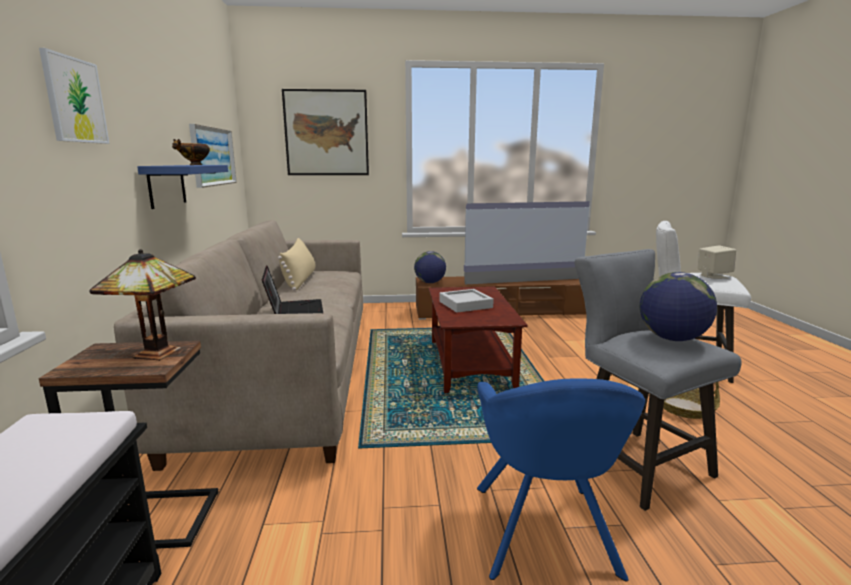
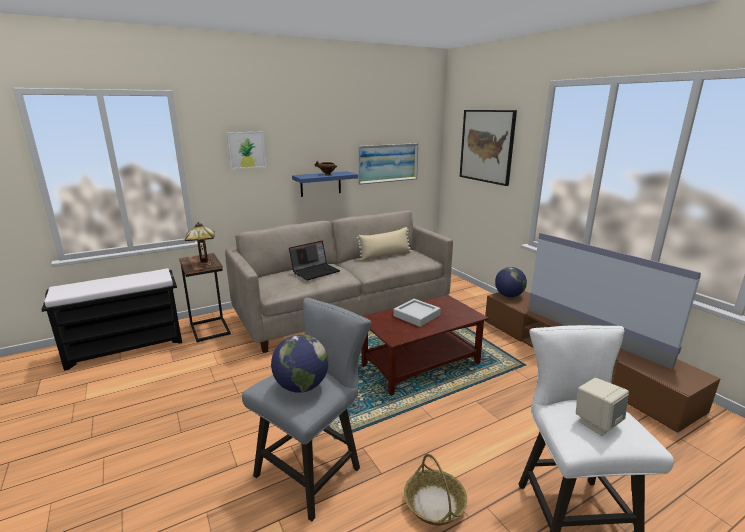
camera: 65 degrees right, 5 degrees up
(545, 535) = (220, 434): blue armchair -> none

